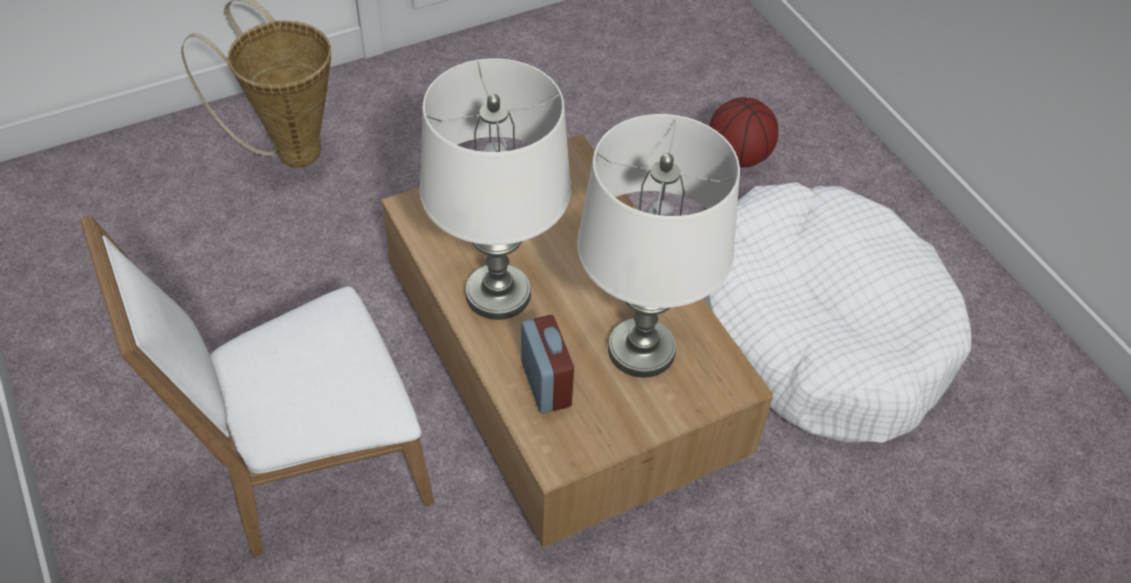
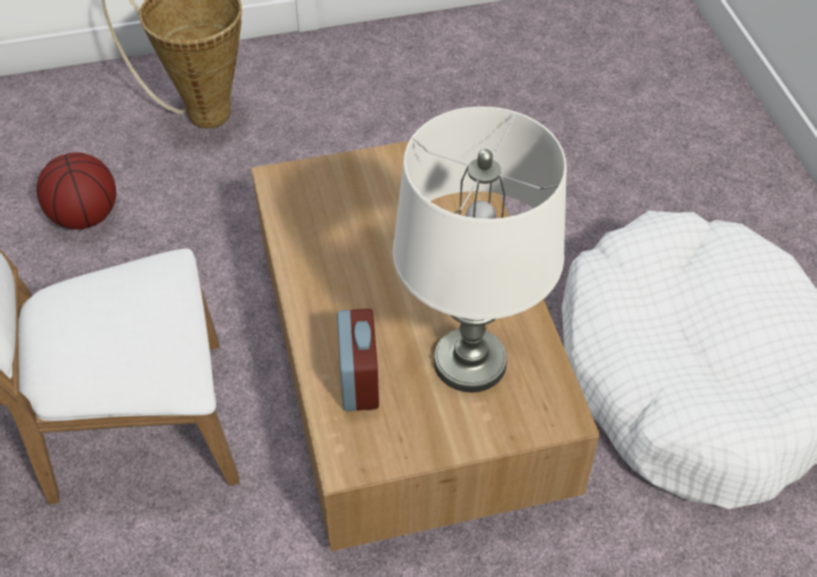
camera: 15 degrees right, 0 degrees up
(498, 294) = (338, 280): white table lamp -> none
(738, 157) = (652, 180): basketball -> basketball (84, 217)

